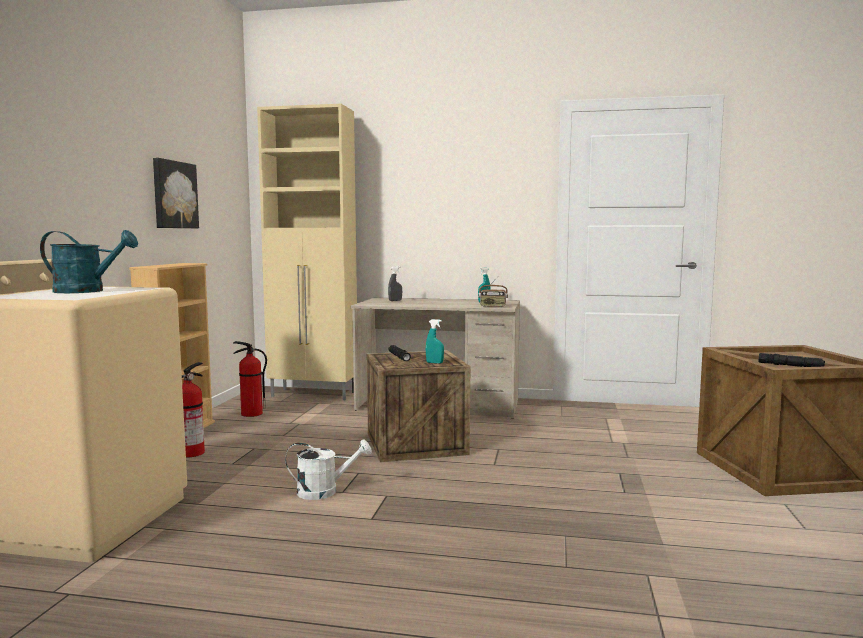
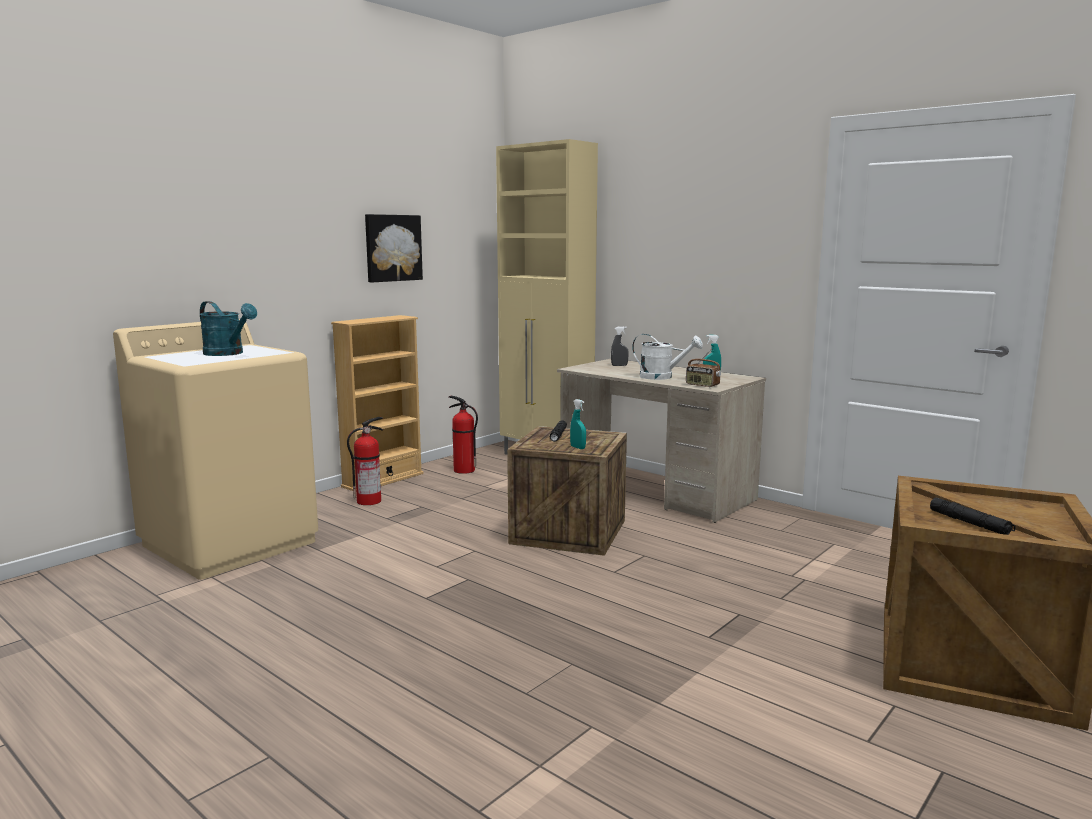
camera: 30 degrees right, 5 degrees up
(325, 491) = (423, 562): white watering can -> white watering can (662, 377)

